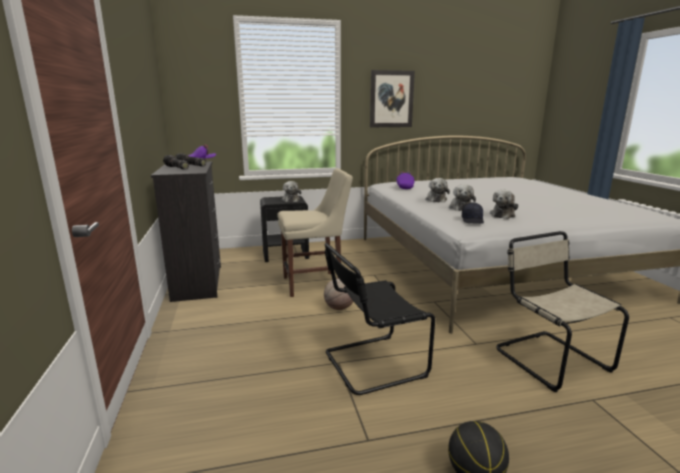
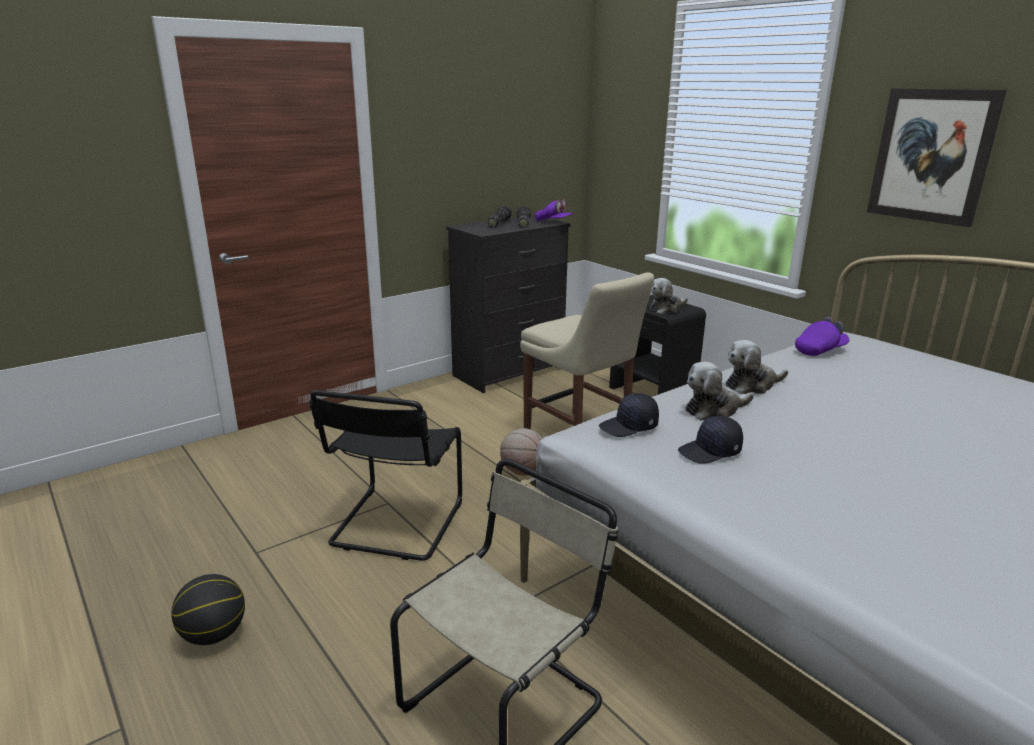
camera: 65 degrees right, 5 degrees up
(371, 364) = (395, 526): black chair -> black chair turned 120 degrees counterclockwise
(503, 215) = (710, 452): plush toy -> black cap

